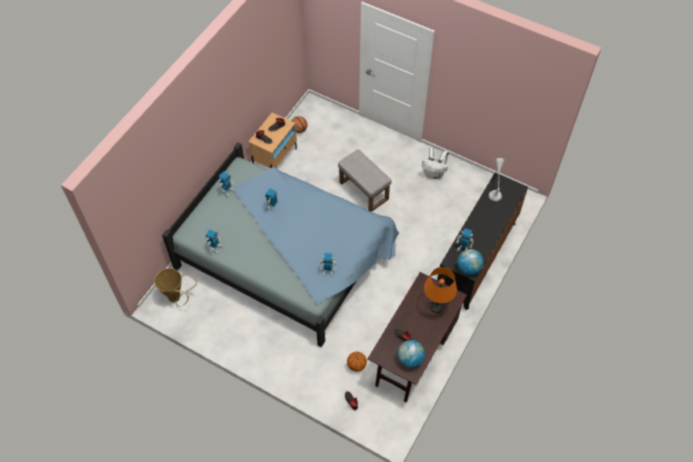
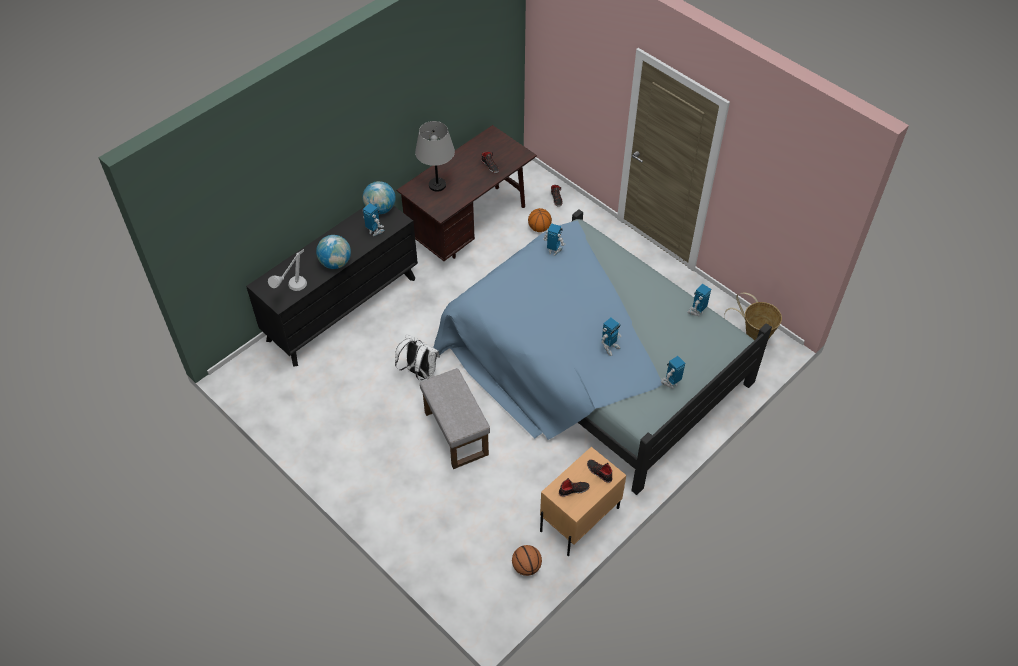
camera: 165 degrees left, 5 degrees down
(410, 359) = (489, 145): globe -> globe (335, 263)
(434, 174) = (340, 435): white backpack -> white backpack (419, 372)
(436, 306) = (437, 185): orange table lamp -> grey table lamp

